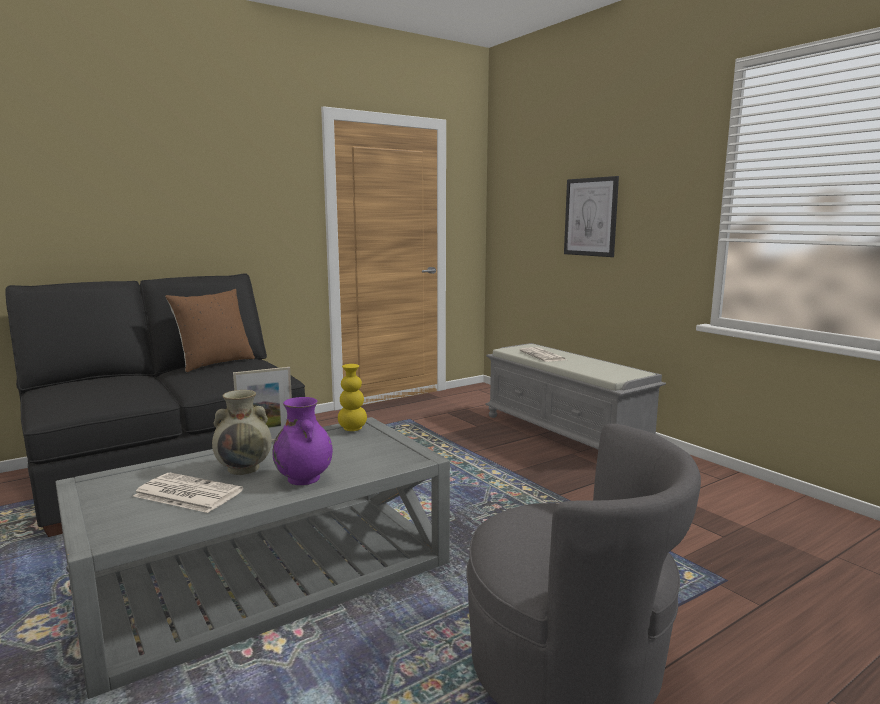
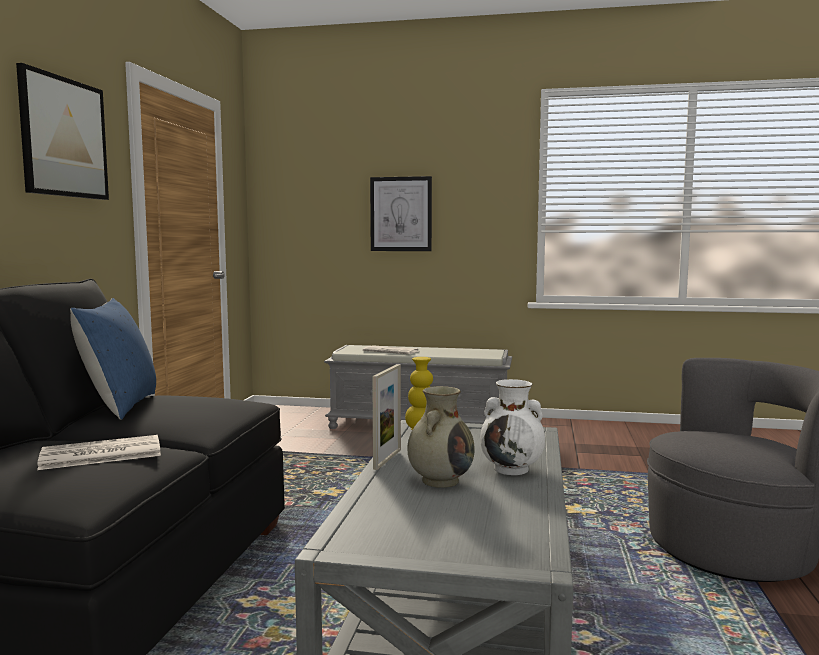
camera: 45 degrees left, 5 degrees down
(186, 494) = (472, 510): newspaper -> newspaper (99, 454)
(215, 363) = (119, 406): brown pillow -> blue pillow
(248, 173) = (64, 137): none -> picture
(304, 479) = (512, 469): purple vase -> white vase

